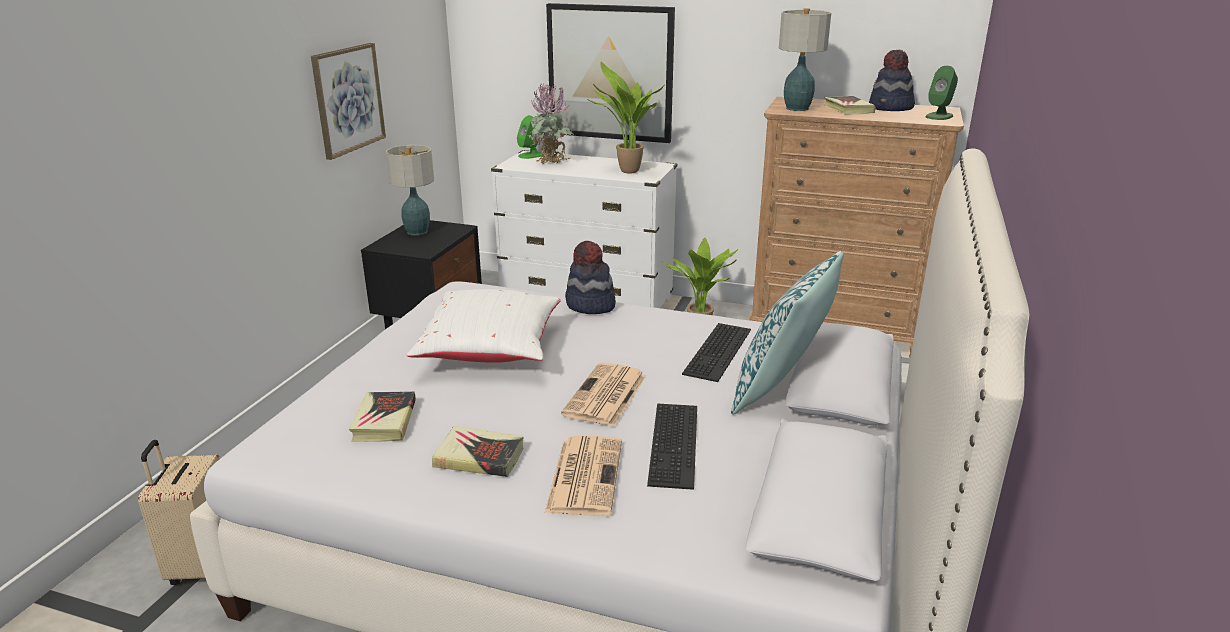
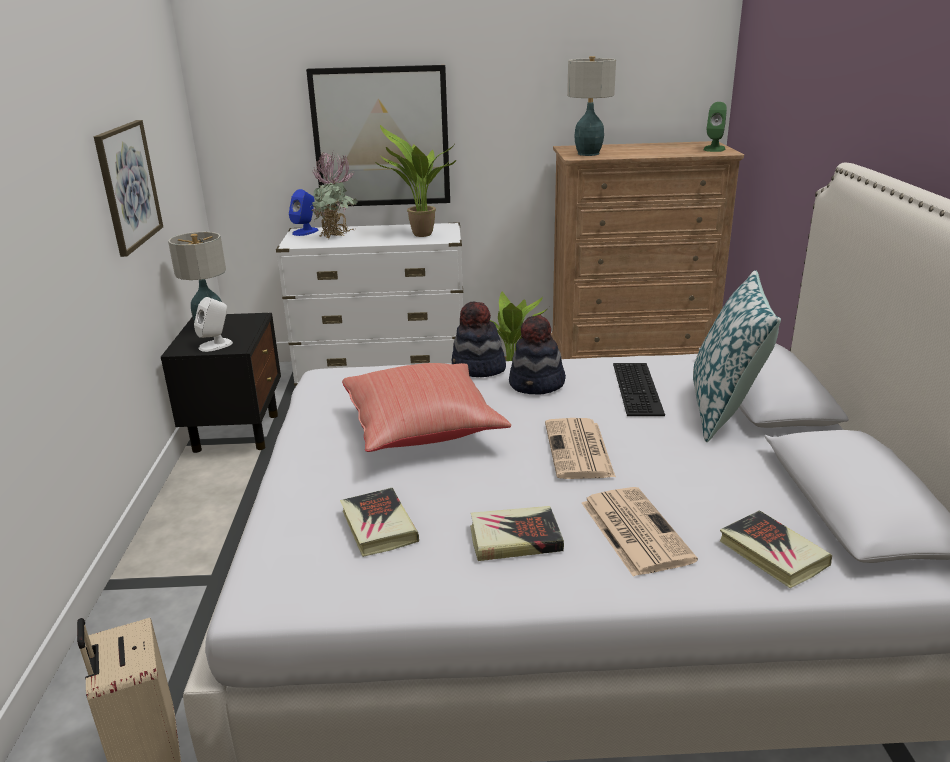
camera: 20 degrees left, 0 degrees up
(409, 247) = (216, 345): none -> white speaker
(491, 350) = (423, 430): white pillow -> red pillow
(531, 155) = (305, 232): green speaker -> blue speaker
(676, 445) = (687, 481): keyboard -> none
(848, 109) = (632, 150): book -> book (772, 554)
(891, 108) = (665, 146): hat -> hat (537, 384)

